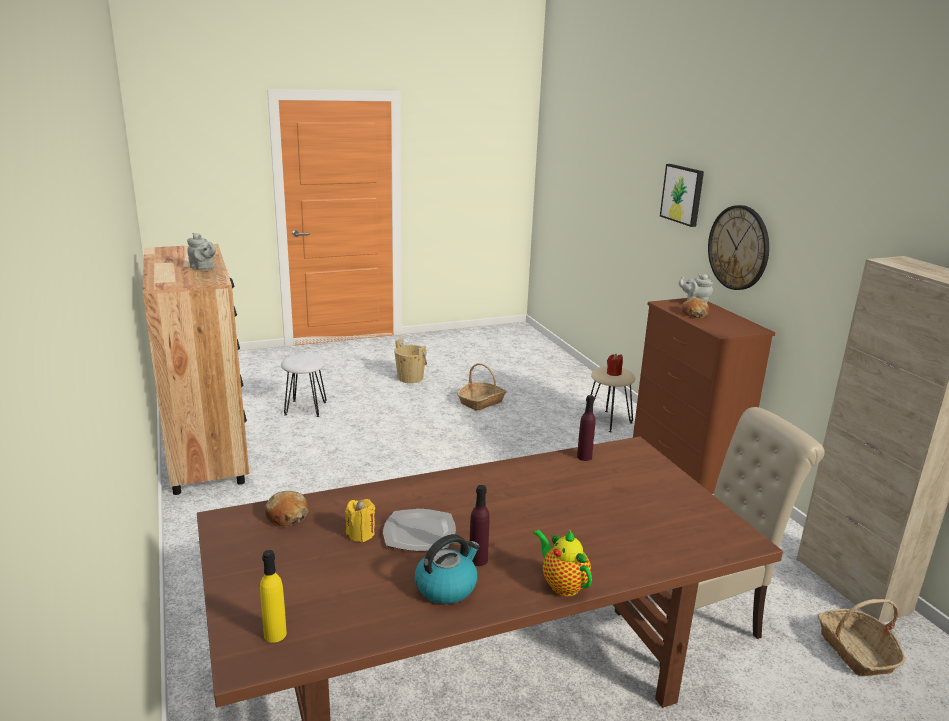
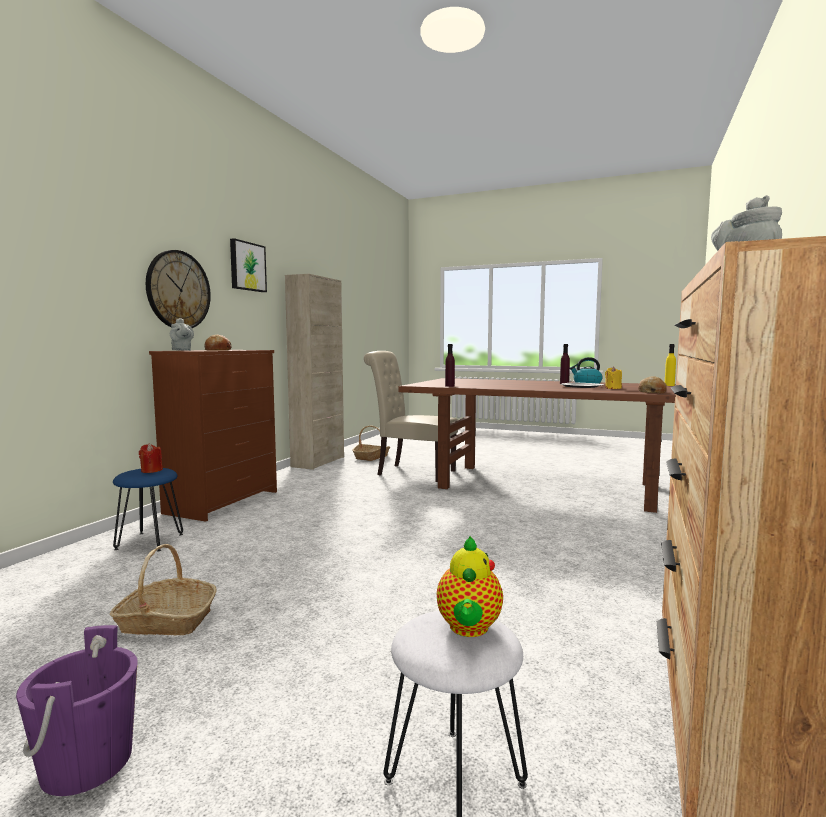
camera: 135 degrees left, 15 degrees down
(410, 378) = (87, 763): beige bucket -> purple bucket
(562, 584) = (539, 381): teapot -> teapot (468, 629)
(608, 421) = (150, 541): beige stool -> blue stool
(683, 194) = (87, 239): picture -> picture (247, 266)

